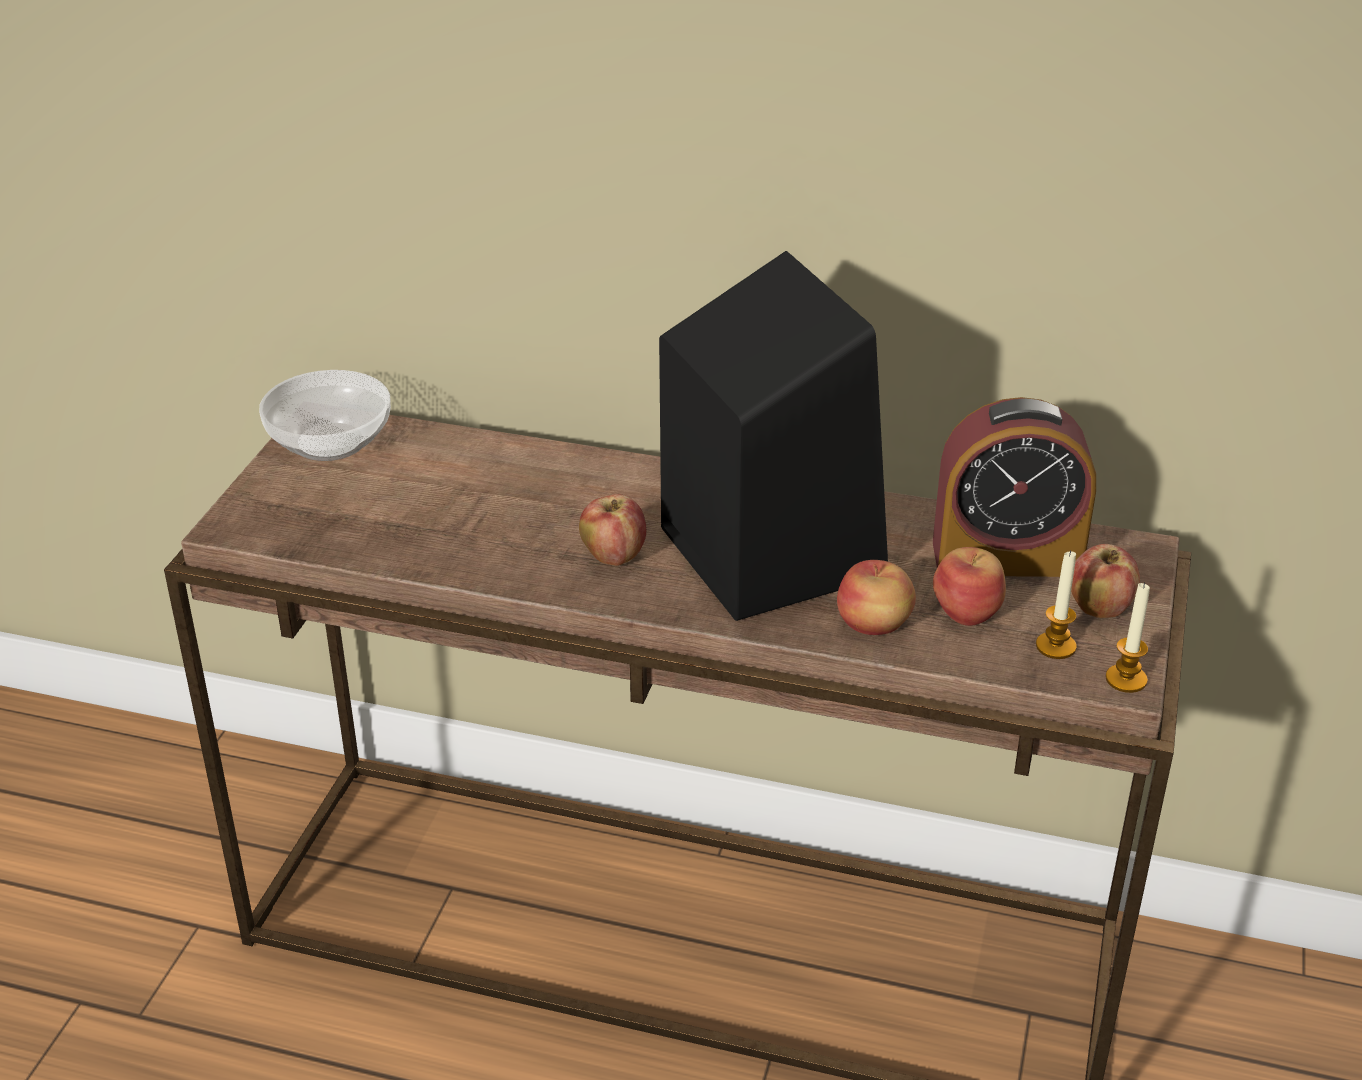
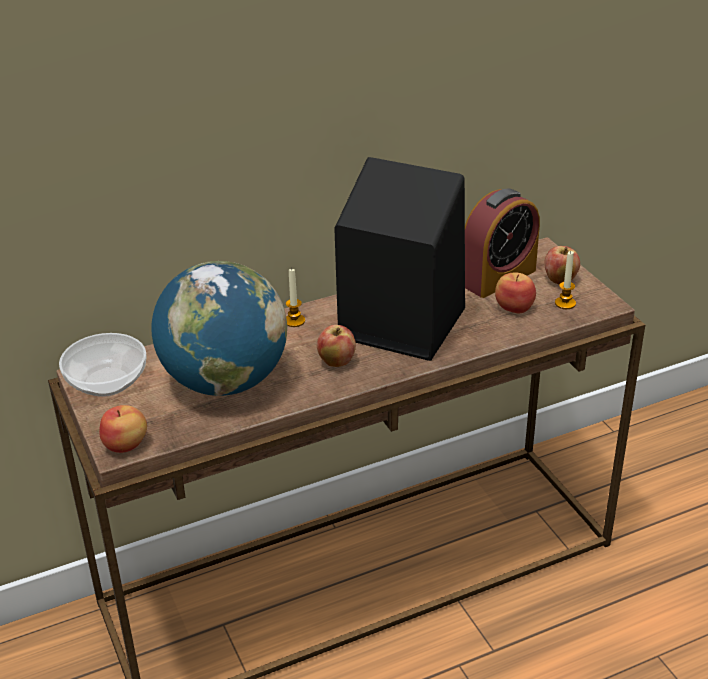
camera: 40 degrees left, 0 degrees up
(451, 509) = (225, 381): none -> globe
(874, 625) = (487, 332): apple -> apple (126, 445)
(1126, 679) = (606, 302): candle -> candle (294, 321)

